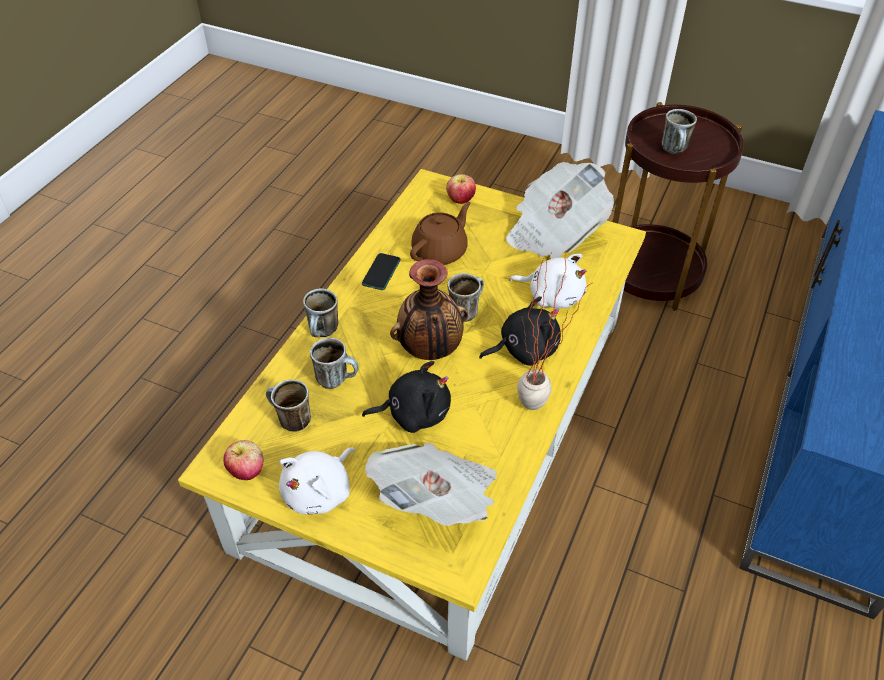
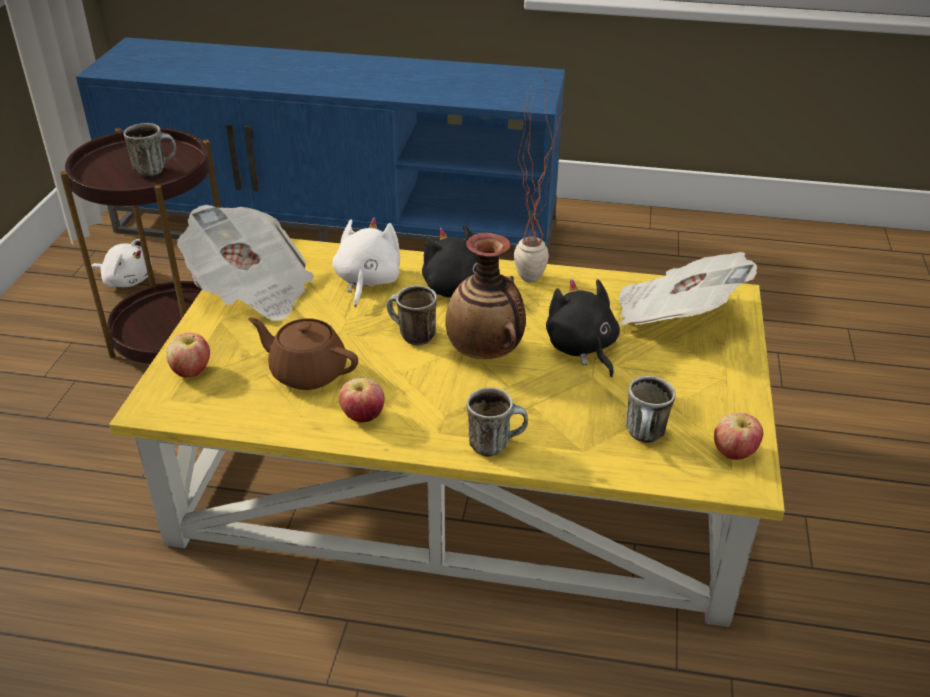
camera: 105 degrees left, 10 degrees down
(320, 492) = (719, 391): white plush toy -> white plush toy (127, 280)
(337, 379) = (565, 414): mug -> none
(381, 272) = (363, 416): phone -> apple

